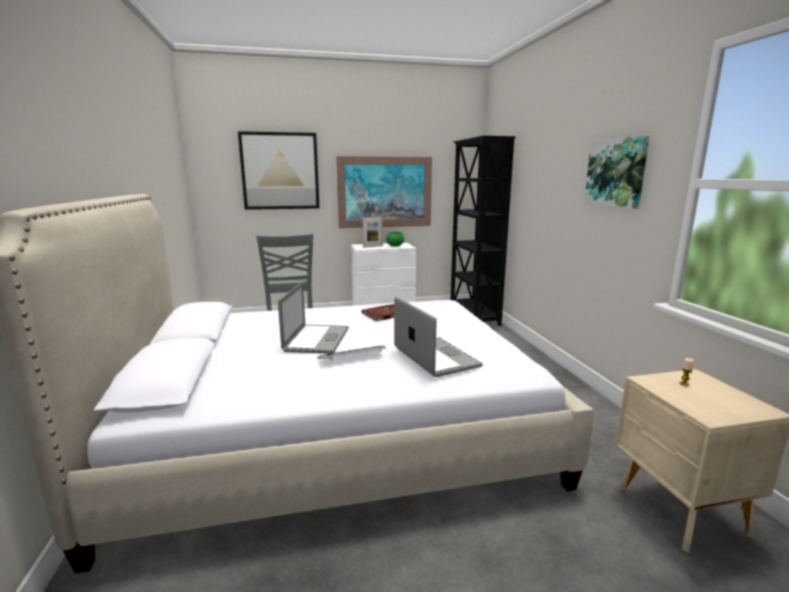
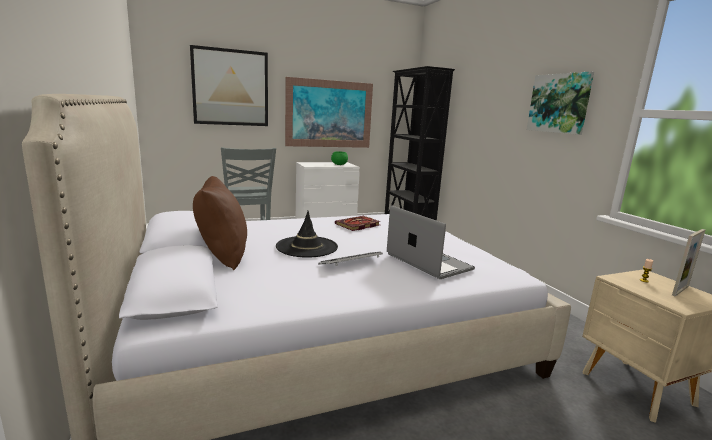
camera: 10 degrees left, 0 degrees up
(229, 348) = (222, 255): none -> brown pillow
(317, 339) = (306, 247): laptop -> black hat
(372, 246) = (318, 164): picture frame -> picture frame (680, 290)

